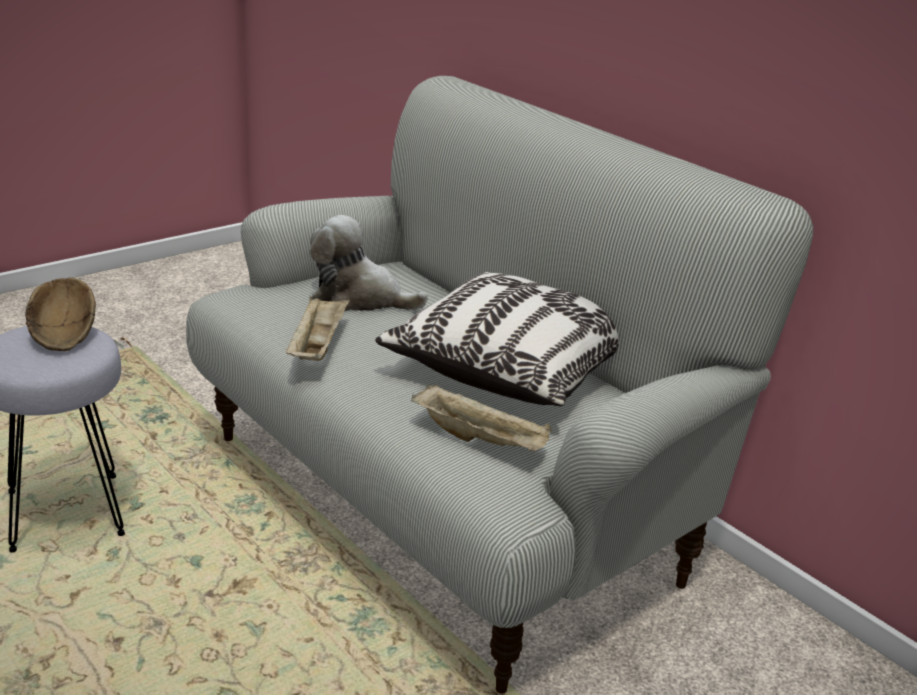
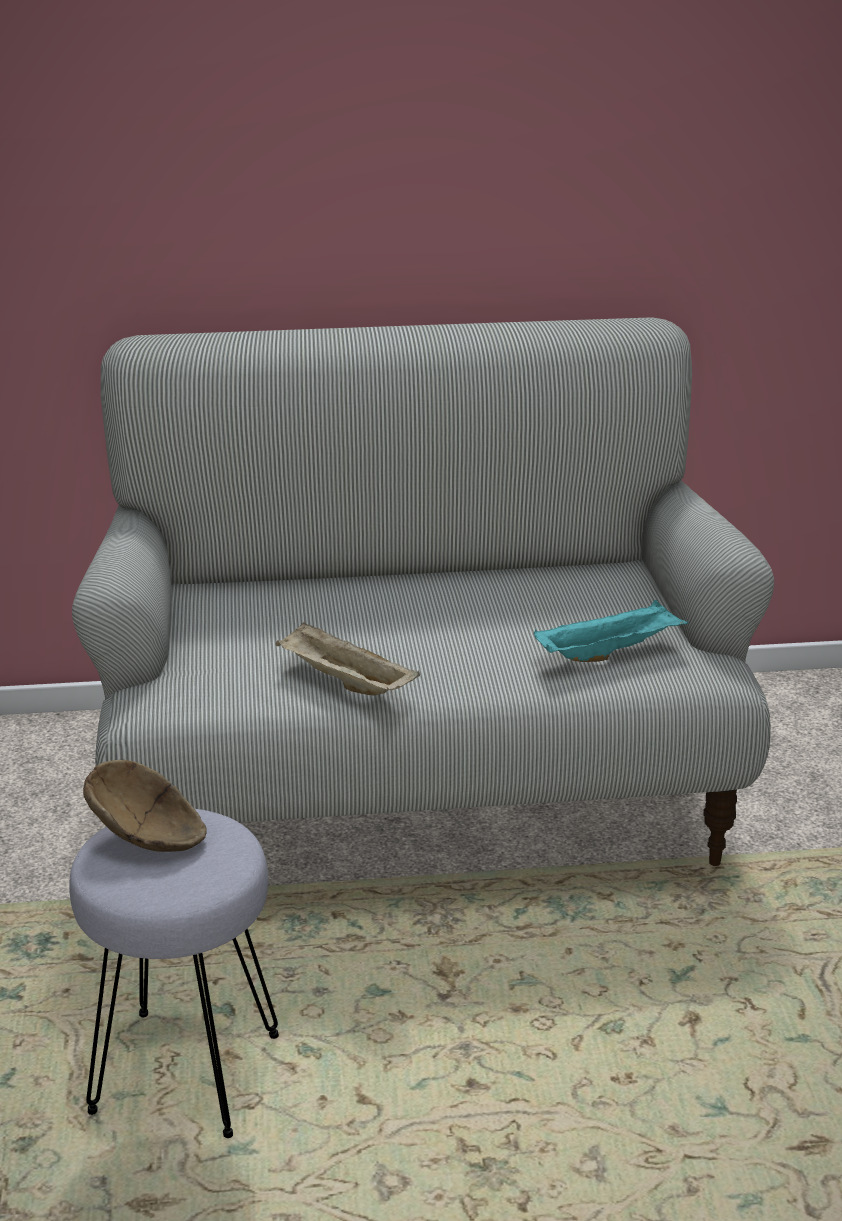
camera: 55 degrees left, 0 degrees up
(360, 298) = (256, 628): plush toy -> none
(481, 440) = (609, 652): beige tray -> turquoise tray
(512, 366) = (488, 595): pillow -> none

